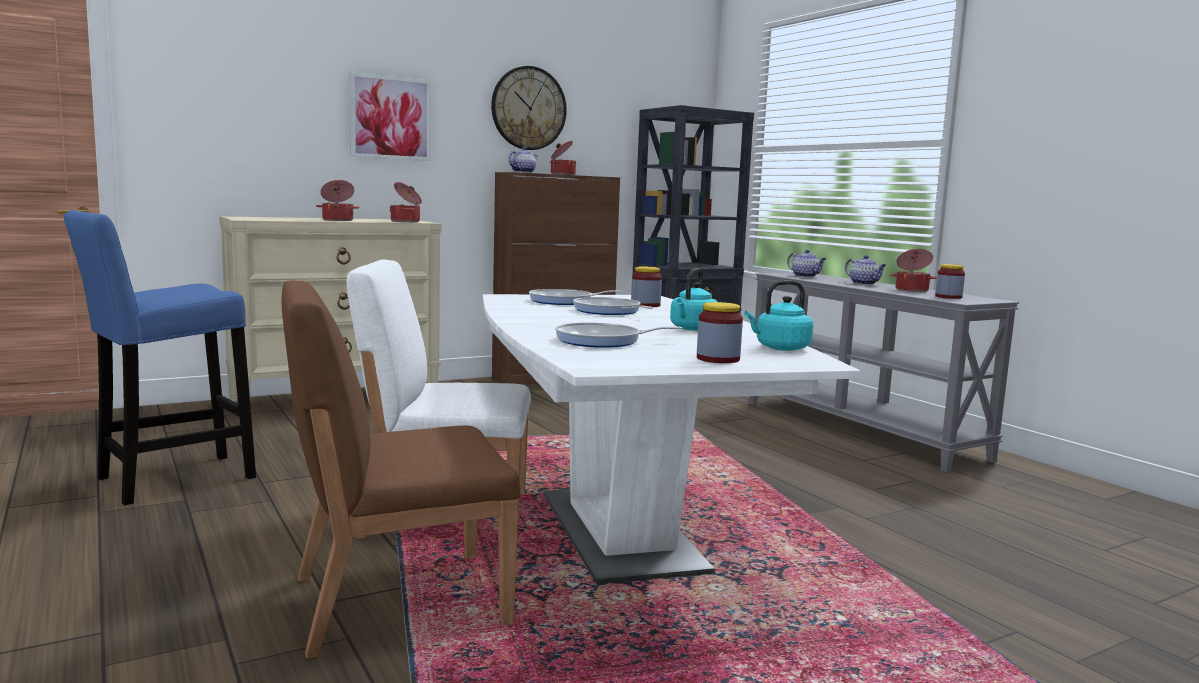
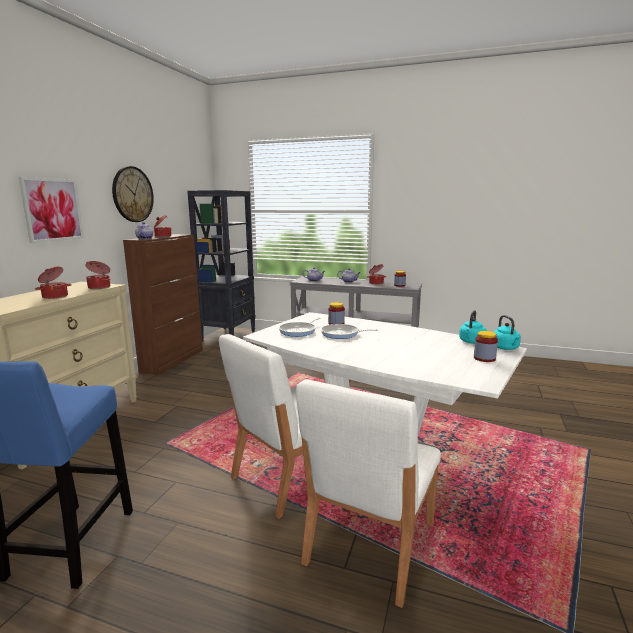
camera: 40 degrees left, 5 degrees up
(396, 600) = (369, 544): brown chair -> white chair
(603, 341) = (419, 361): frying pan -> none
(692, 329) = (410, 338): turquoise kettle -> turquoise kettle (505, 348)

